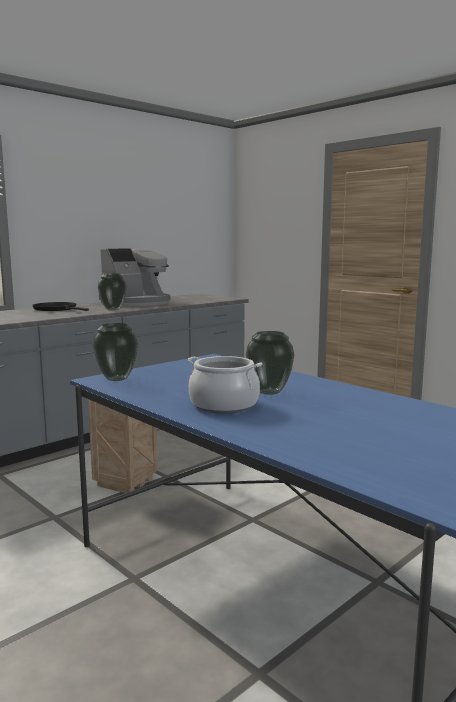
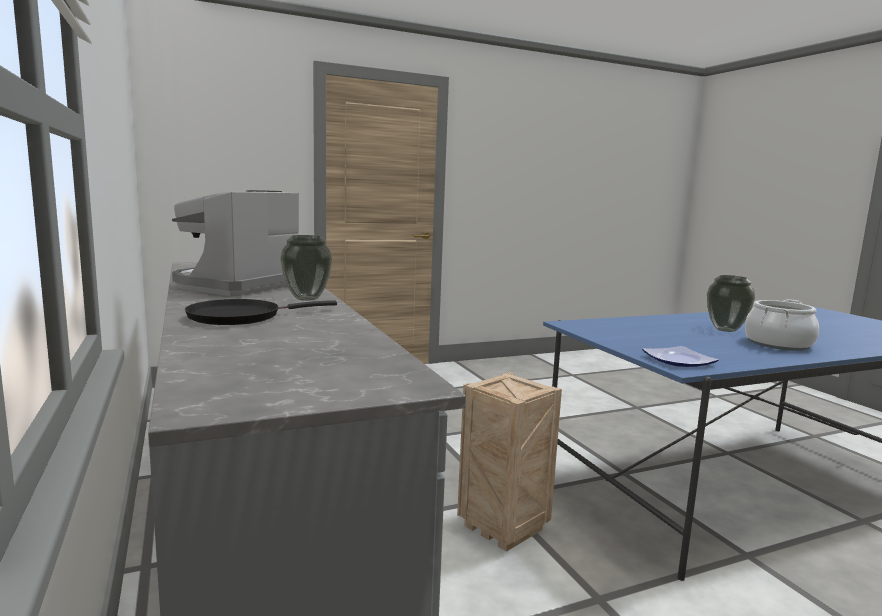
camera: 70 degrees left, 0 degrees up
(116, 379) = (678, 361): vase -> plate
(137, 303) = (237, 285): coffee machine -> coffee machine turned 135 degrees counterclockwise

